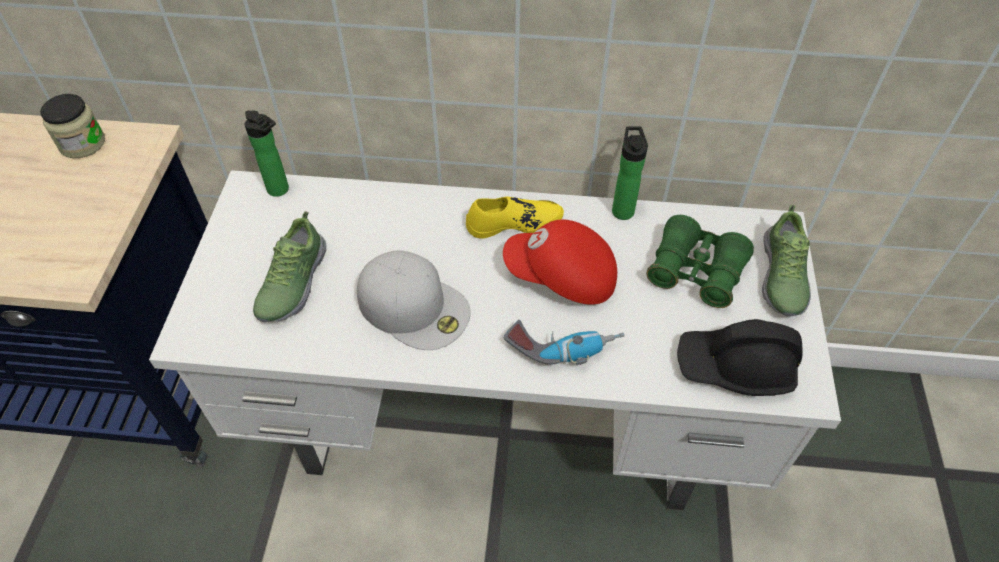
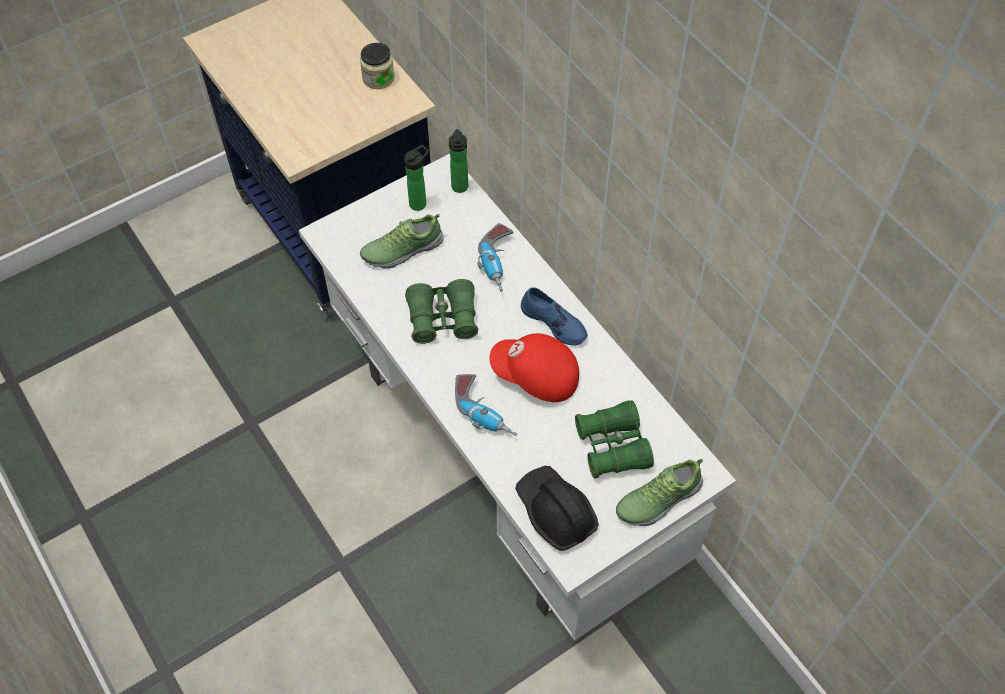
camera: 50 degrees right, 5 degrees up
(401, 219) = (499, 263): none -> power drill
(414, 306) = (442, 318): white cap -> green binoculars
(514, 223) = (554, 322): yellow shoe -> blue shoe
(561, 277) = (535, 377): red cap -> red cap turned 45 degrees counterclockwise
(622, 209) = (627, 372): bottle -> bottle (420, 202)

